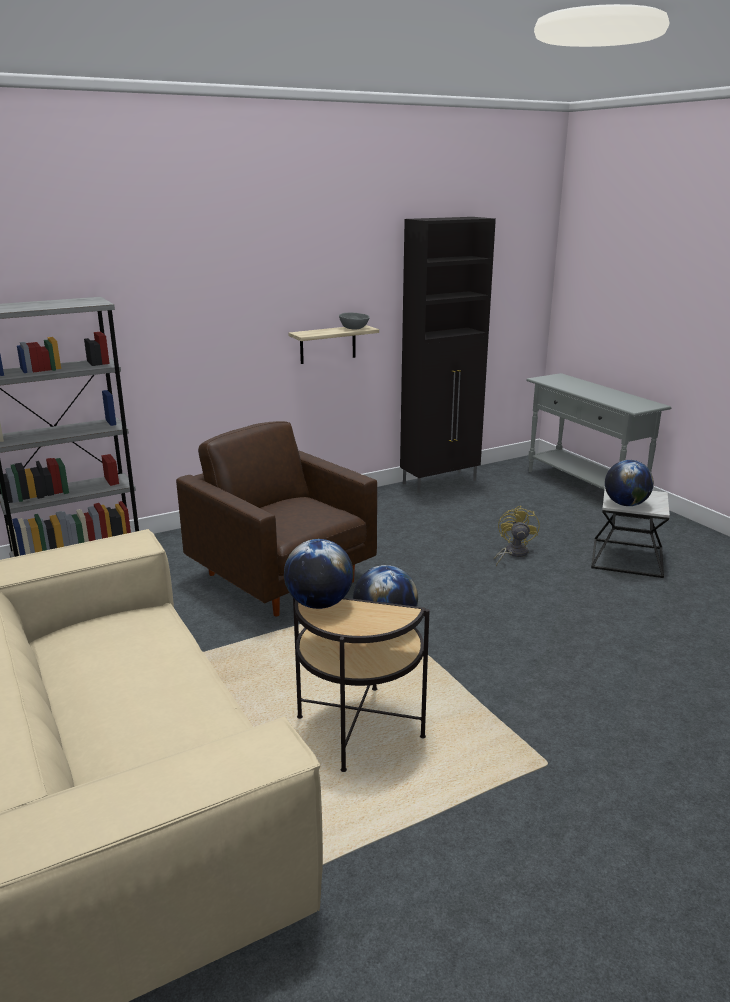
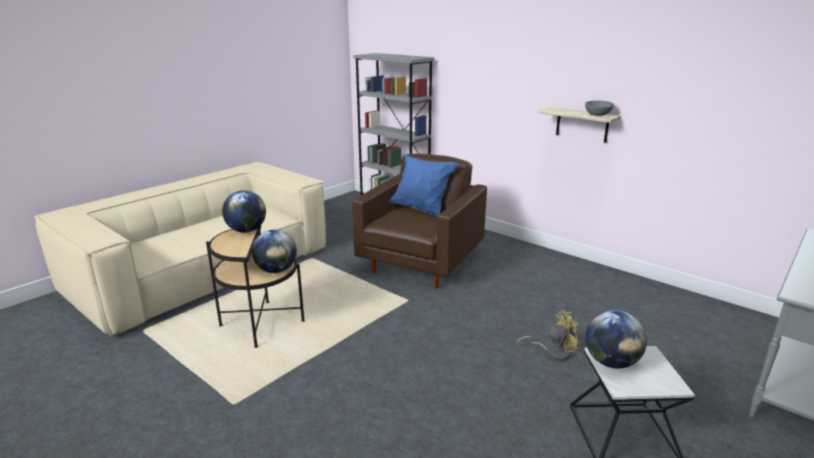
camera: 70 degrees right, 0 degrees up
(269, 505) = (421, 210): none -> blue pillow
(440, 482) = (665, 293): black cabinet -> none

